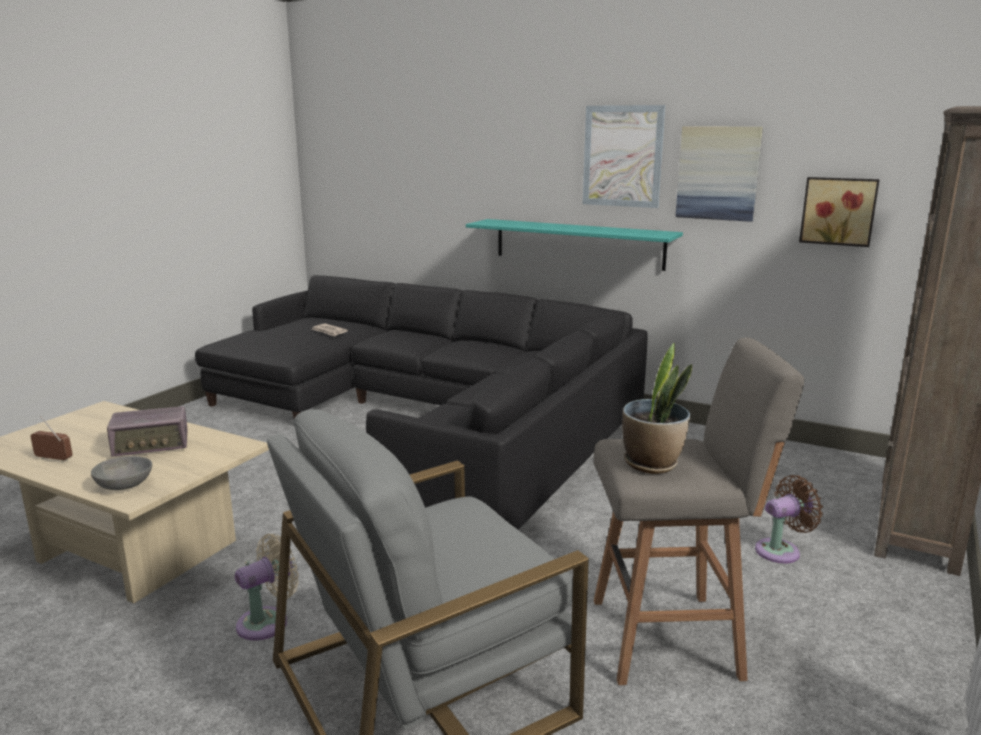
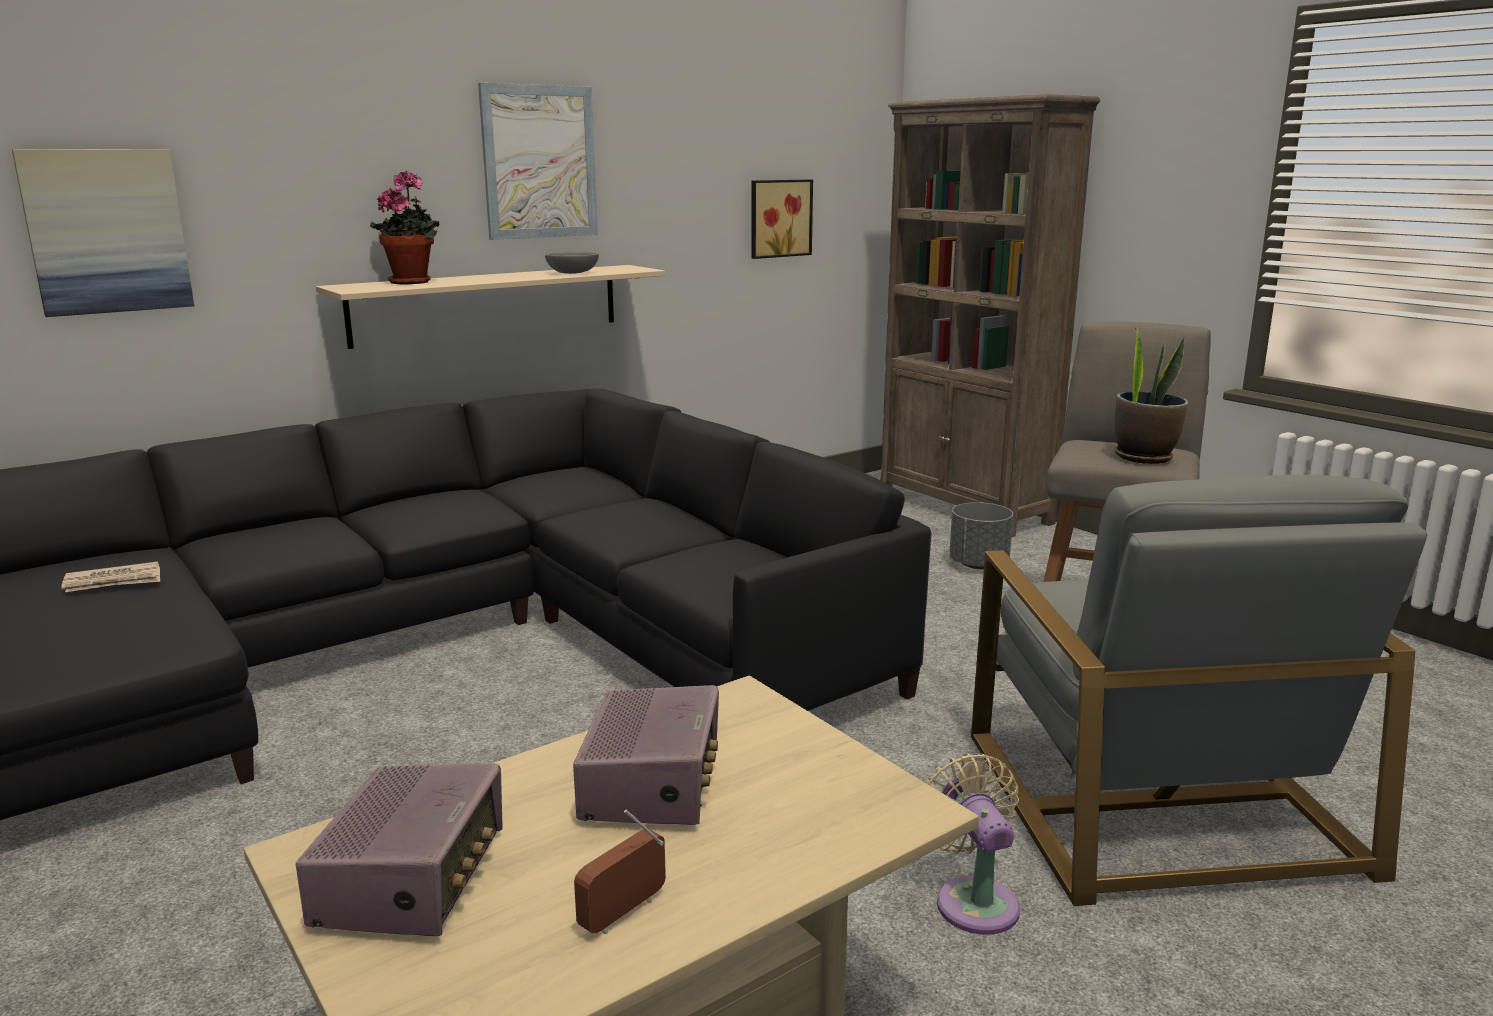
camera: 65 degrees left, 0 degrees up
(80, 425) = (413, 879): none -> radio
(125, 485) = (845, 817): grey bowl -> grey bowl (573, 273)
(524, 223) = (413, 282): none -> potted plant
(578, 244) = (487, 304): turquoise shelf -> beige shelf
(718, 173) = (660, 181): picture -> picture (107, 231)
(781, 550) = (978, 565): brown fan -> grey planter

